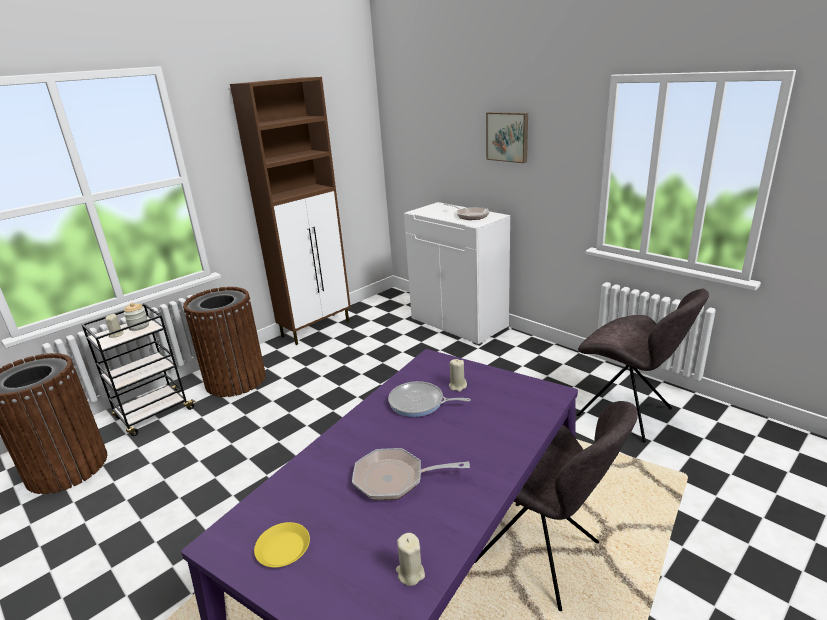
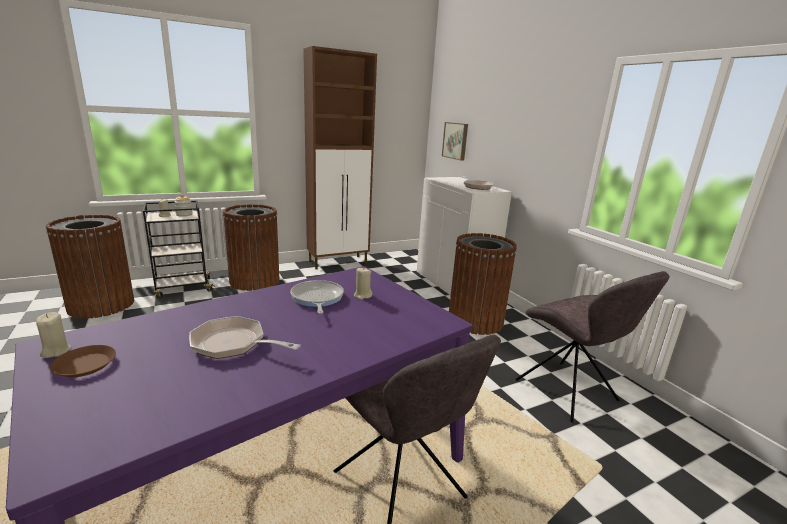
camera: 15 degrees right, 5 degrees down
(283, 549) = (85, 365): yellow plate -> brown plate
(410, 573) = (157, 419): beige candle -> beige candle (56, 351)
(419, 403) = (317, 298): frying pan -> frying pan turned 45 degrees clockwise
(505, 362) = (475, 321): none -> brown trash can
(508, 136) = (521, 119): picture -> picture (456, 140)

